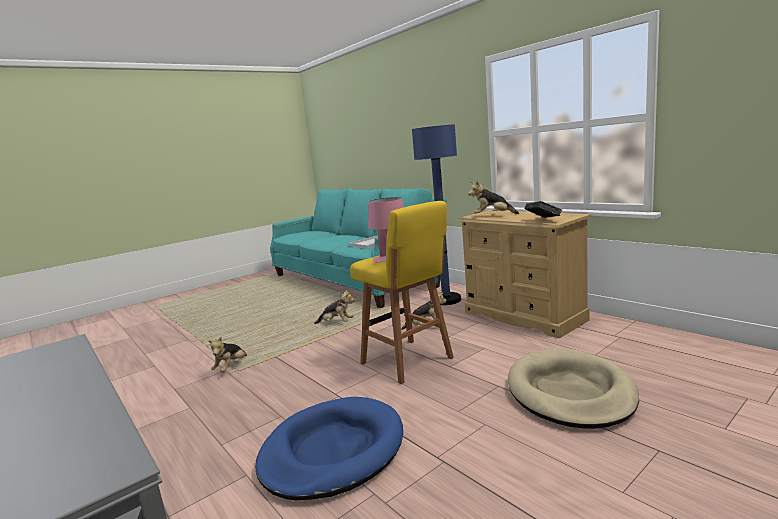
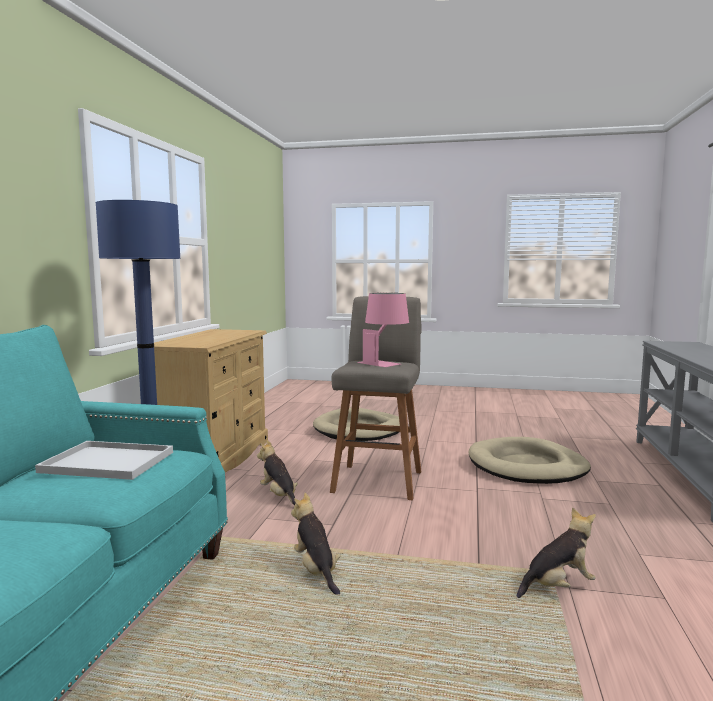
camera: 130 degrees left, 5 degrees down
(332, 451) = (527, 466): blue dog bed -> beige dog bed
(409, 361) = (378, 480): yellow stool -> grey stool
(492, 216) = (204, 341): plush toy -> none
(543, 220) = (245, 332): book -> none

